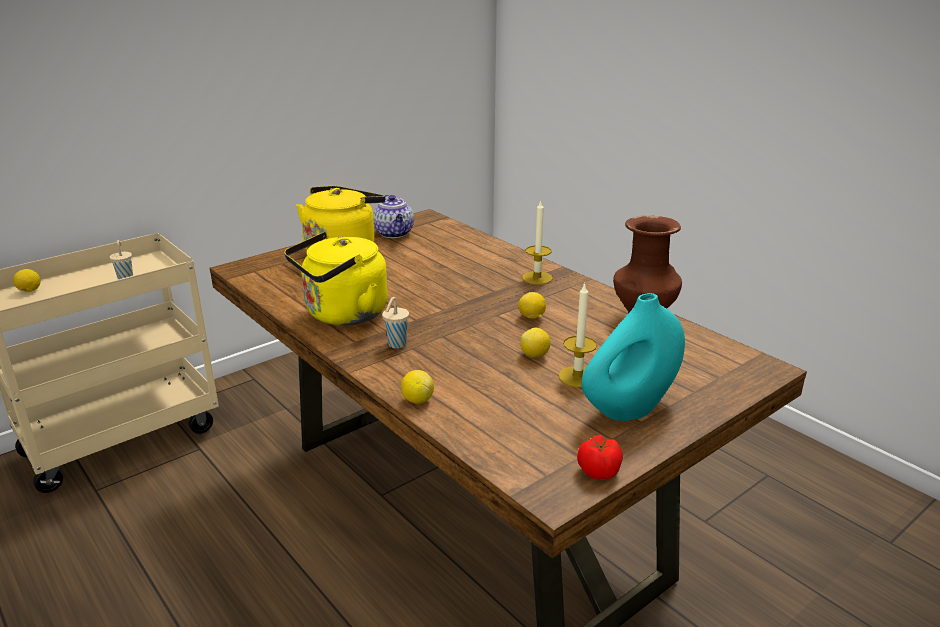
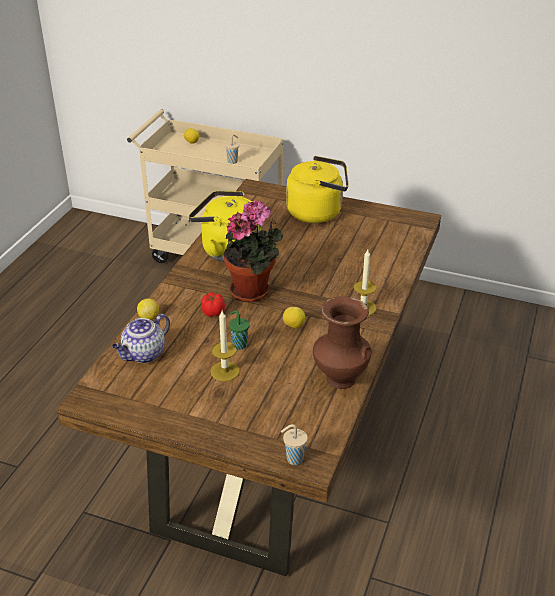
camera: 60 degrees right, 10 degrees up
(394, 233) = (373, 219): teapot -> teapot (143, 354)
(396, 345) = (207, 285): beige cup -> beige cup (293, 459)
(443, 321) = (253, 291): none -> potted plant
(535, 355) = (239, 344): lemon -> green cup
(598, 471) = (119, 410): tomato -> tomato (213, 312)
(629, 410) = (198, 405): turquoise vase -> none

